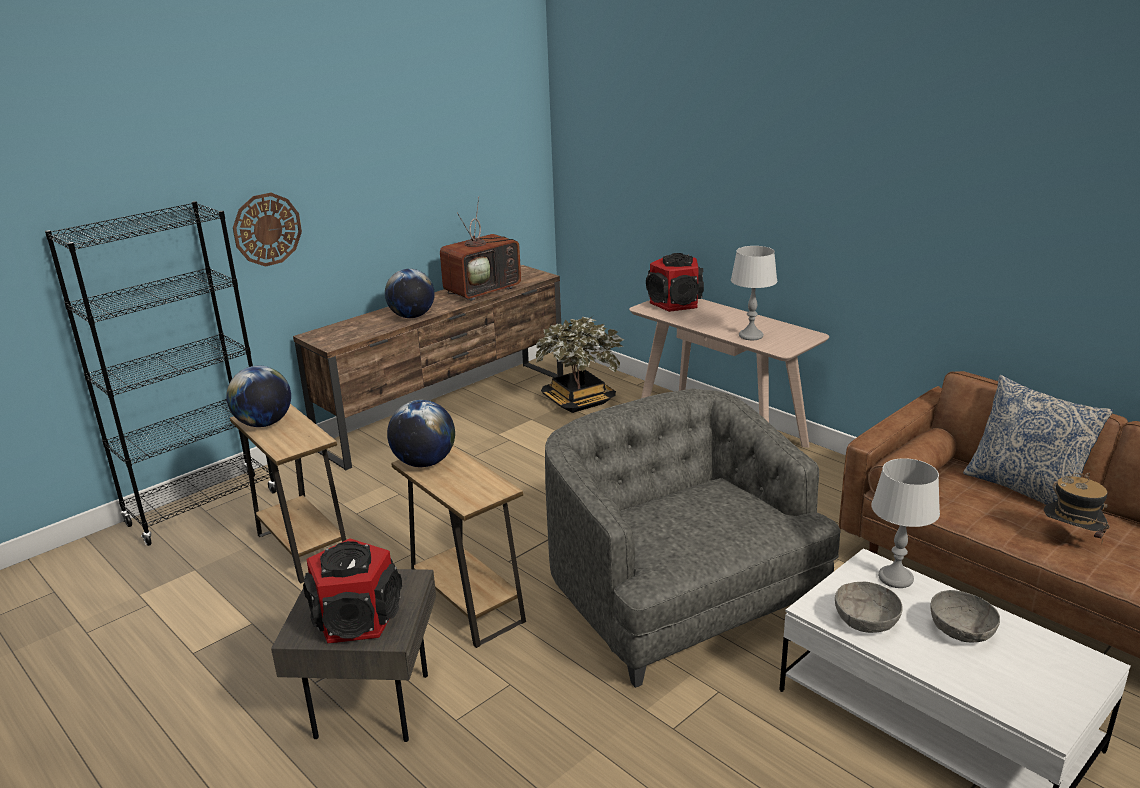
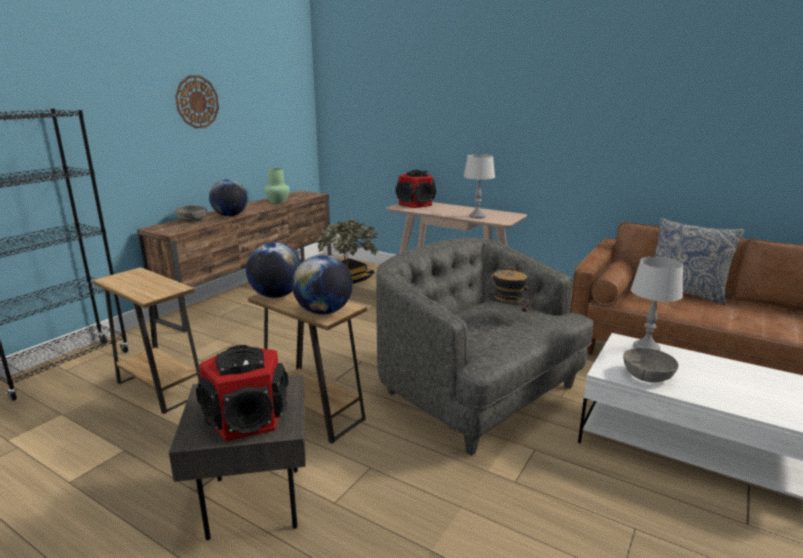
camera: 15 degrees left, 5 degrees down
(264, 423) = (125, 281): globe -> globe (324, 312)
(267, 229) = (114, 141): wall clock -> wall clock (197, 102)
(483, 290) = (277, 202): television -> green vase
(961, 631) = (714, 374): grey bowl -> grey bowl (192, 220)
(1070, 540) = (735, 316): hat -> hat (507, 318)

